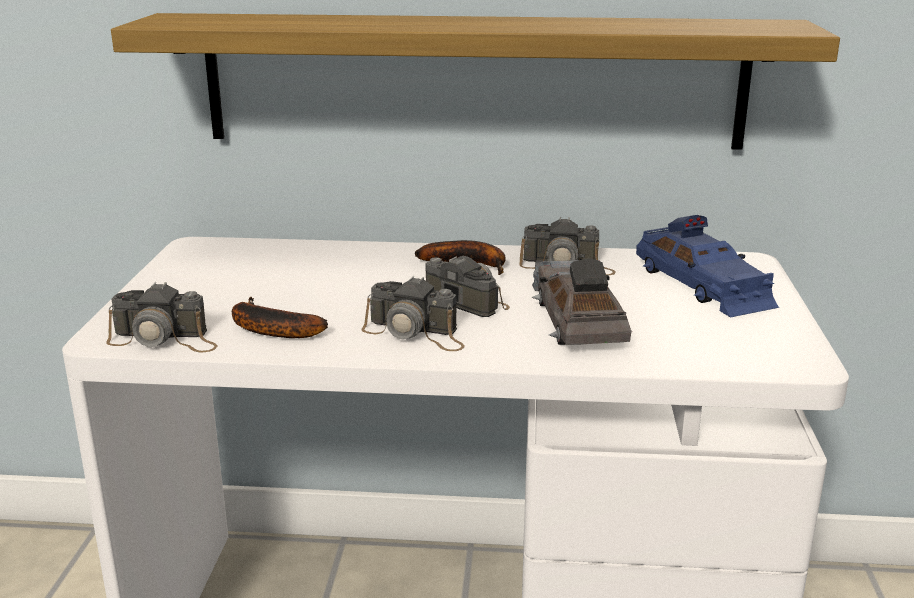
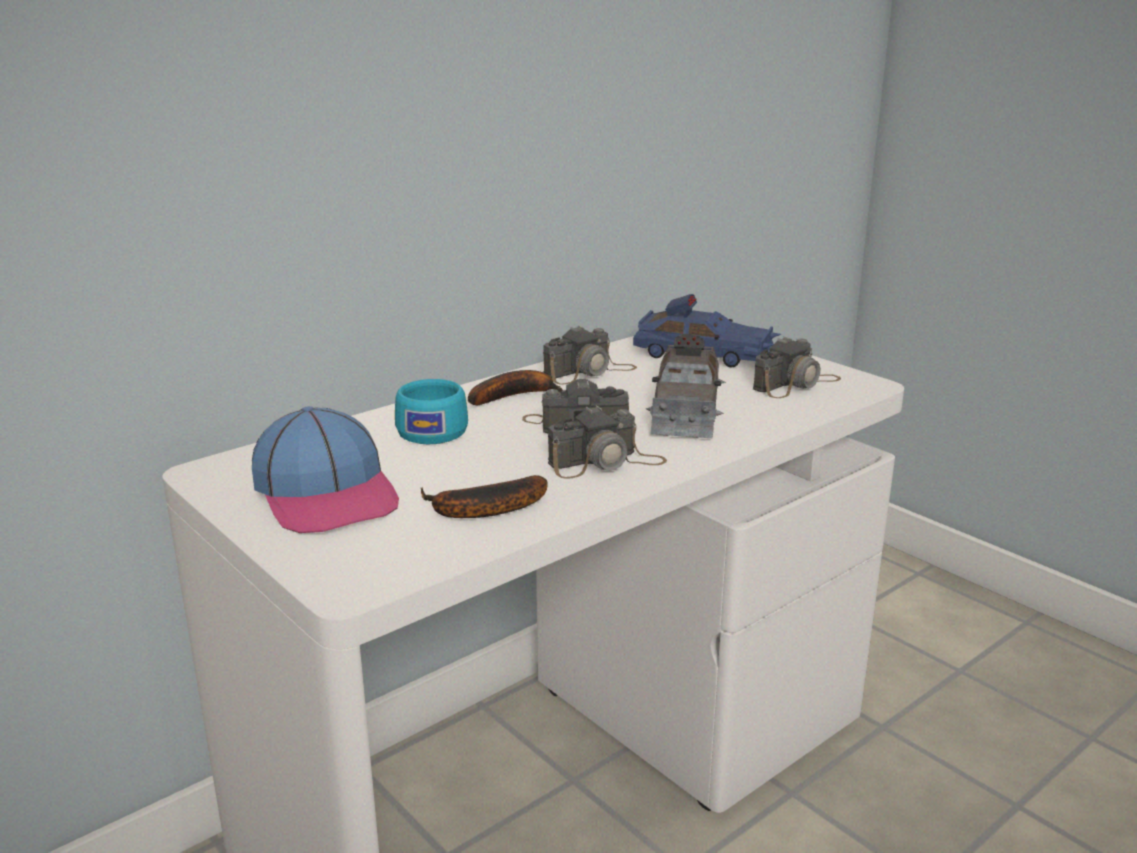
camera: 45 degrees left, 0 degrees up
(165, 339) = (410, 560): camera -> camera (796, 384)
(218, 282) = (327, 494): none -> cap
(363, 267) = (434, 430): none -> turquoise cup
(473, 81) = (459, 207): shelf -> none
(577, 318) = (685, 406): grey toy car -> grey toy car turned 120 degrees counterclockwise

